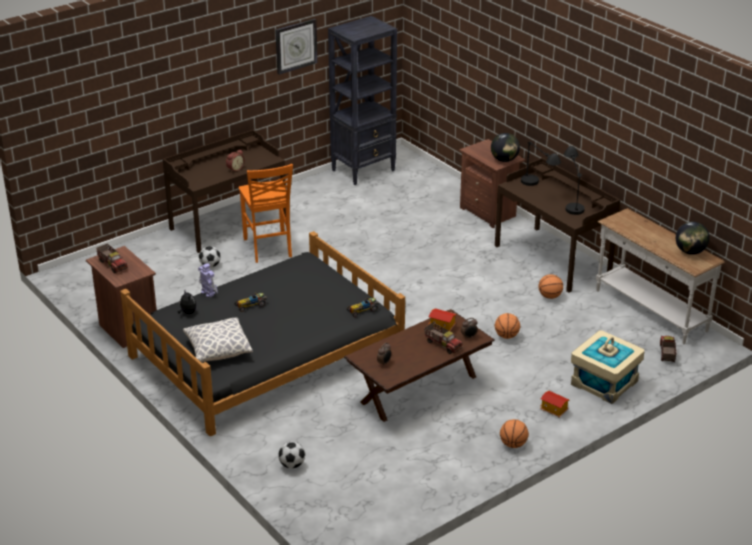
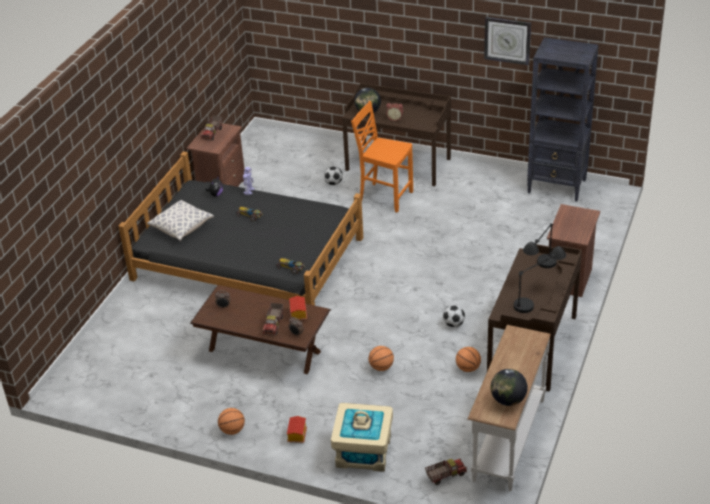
camera: 60 degrees right, 5 degrees up
(268, 248) = (384, 196): orange chair -> orange chair turned 75 degrees clockwise
(292, 465) = (124, 330): football -> football (453, 324)
(504, 160) = (570, 234): globe -> globe (368, 112)

